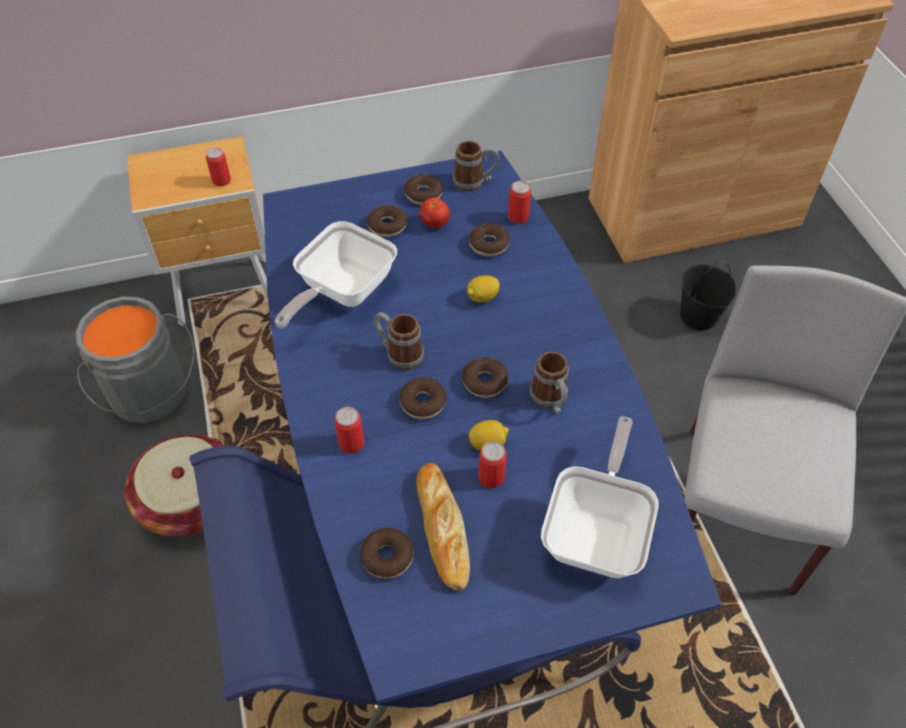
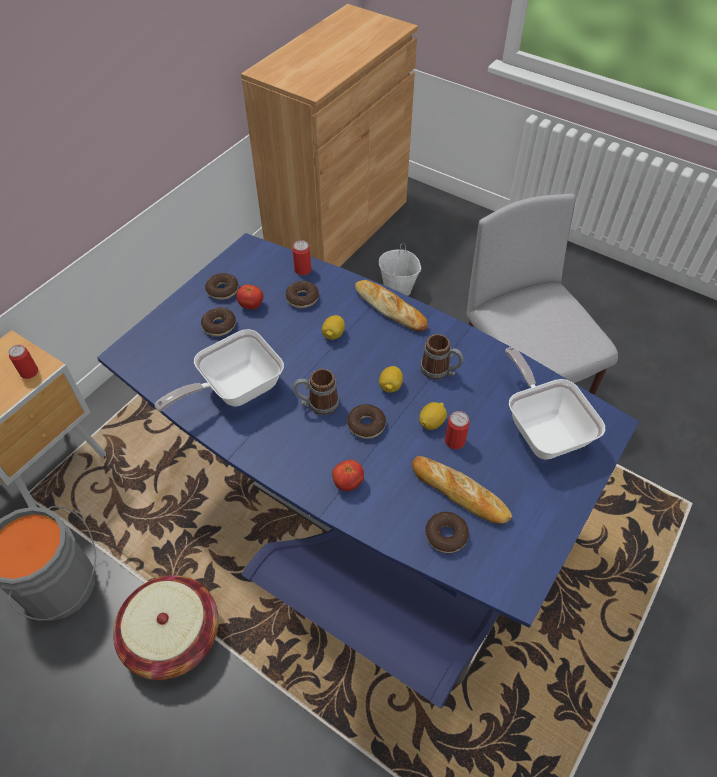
camera: 40 degrees left, 0 degrees up
(341, 293) = (234, 390): frying pan -> frying pan turned 60 degrees clockwise
(351, 443) = (348, 483): can -> tomato
(475, 182) = (250, 263): mug -> none
(484, 382) = (390, 386): donut -> lemon
(566, 306) = (390, 309): none -> bread
(699, 317) = (398, 289): black bucket -> white bucket

